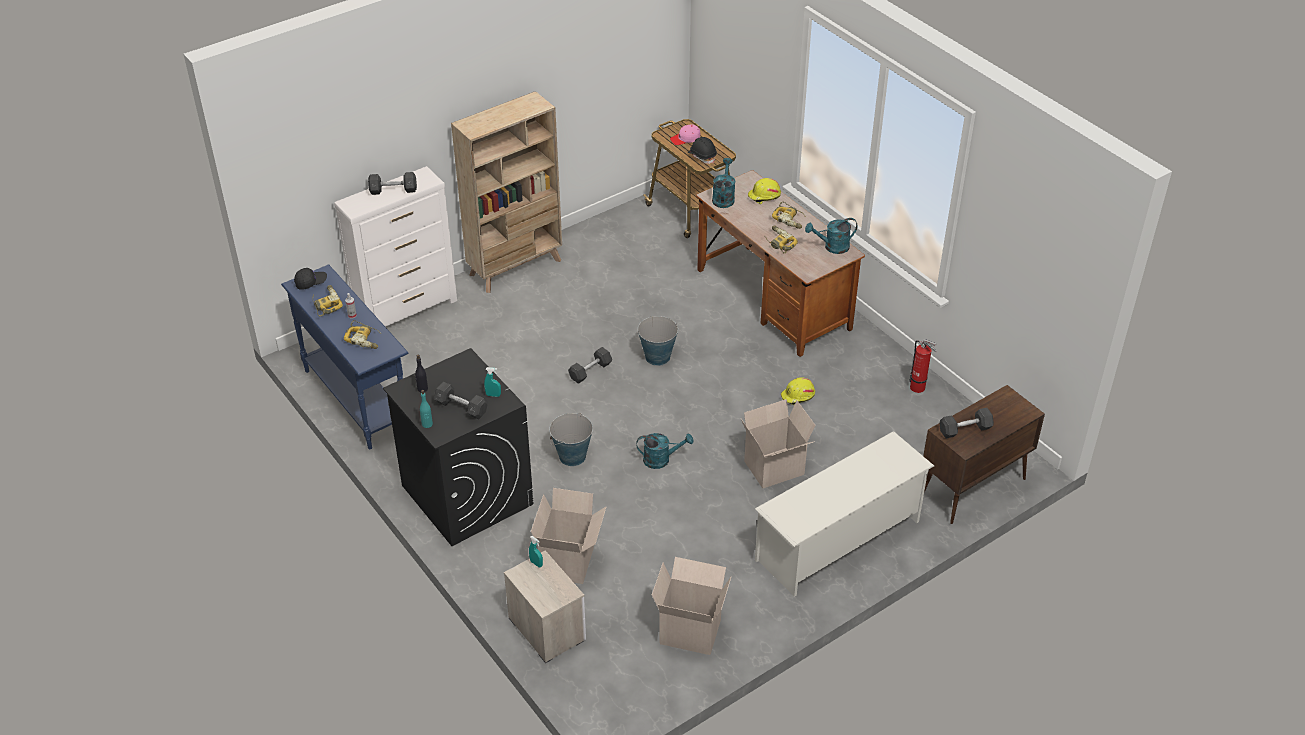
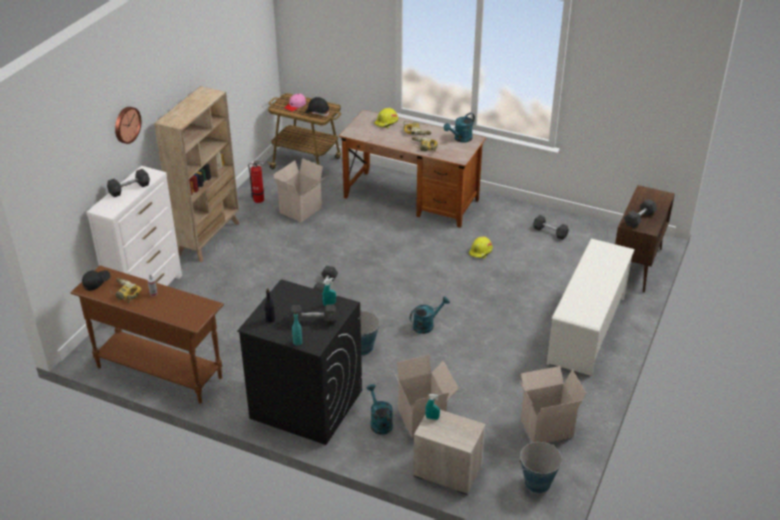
camera: 30 degrees left, 5 degrees down
(356, 399) = (159, 372): blue console table -> brown console table
(364, 339) = (179, 306): power drill -> none
(410, 118) = (126, 124): none -> wall clock
(657, 357) = (364, 261): bucket -> bucket (537, 483)
(723, 197) = (360, 131): turquoise watering can -> turquoise watering can (379, 422)
(774, 469) = (506, 302): cardboard box -> cardboard box (301, 211)
(903, 403) = (550, 232): none -> grey dumbbell
(919, 388) = (551, 220): fire extinguisher -> fire extinguisher (260, 200)

